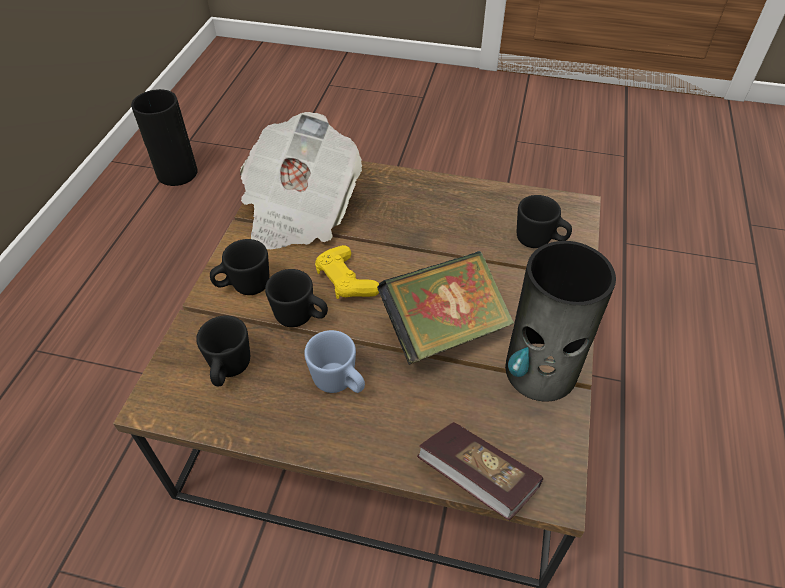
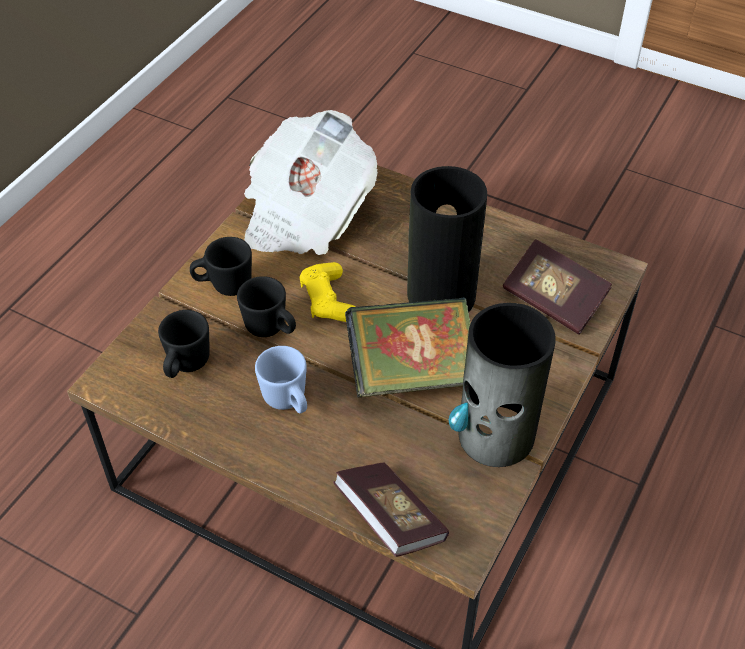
camera: 15 degrees right, 0 degrees up
(176, 172) = (202, 135): vase -> vase (440, 294)
(539, 241) = (553, 300): black mug -> book

